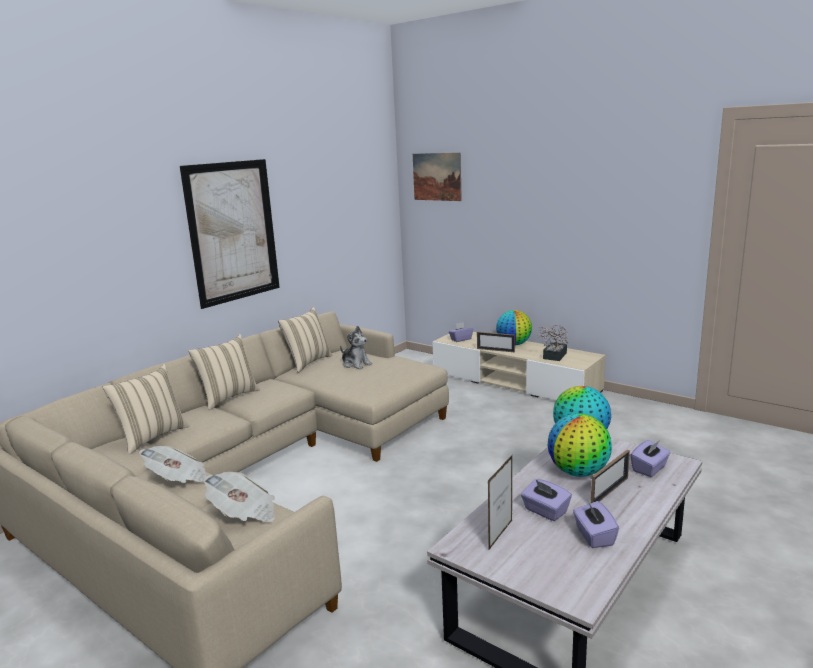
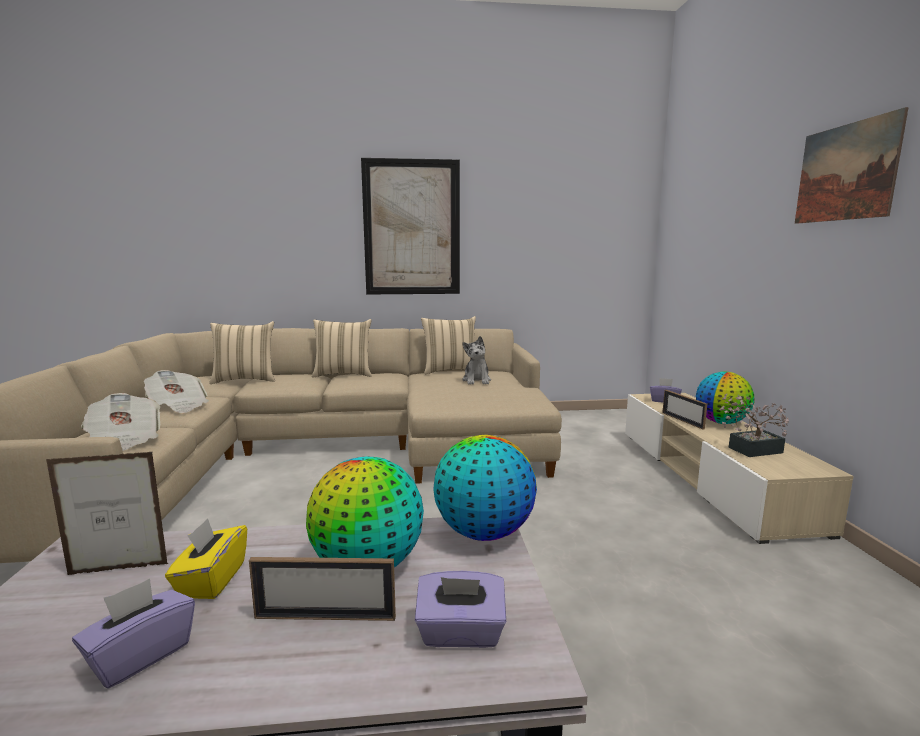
camera: 45 degrees right, 5 degrees down
(437, 177) = (690, 191): picture -> picture (845, 172)
(545, 511) = (211, 580): purple tissue box -> yellow tissue box

